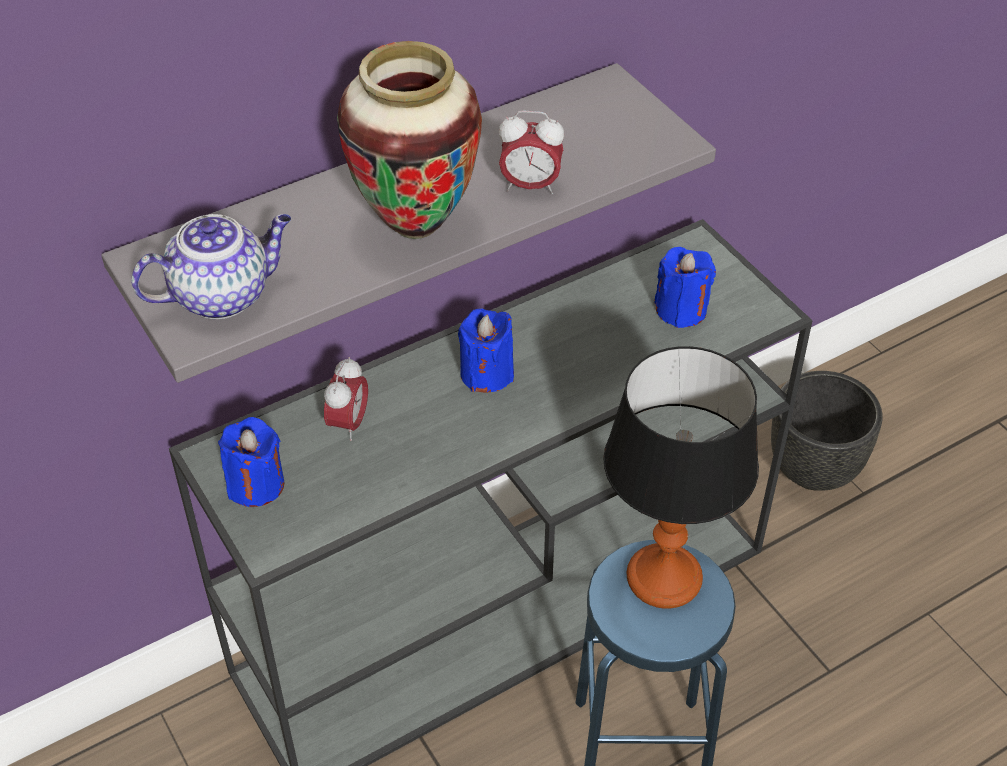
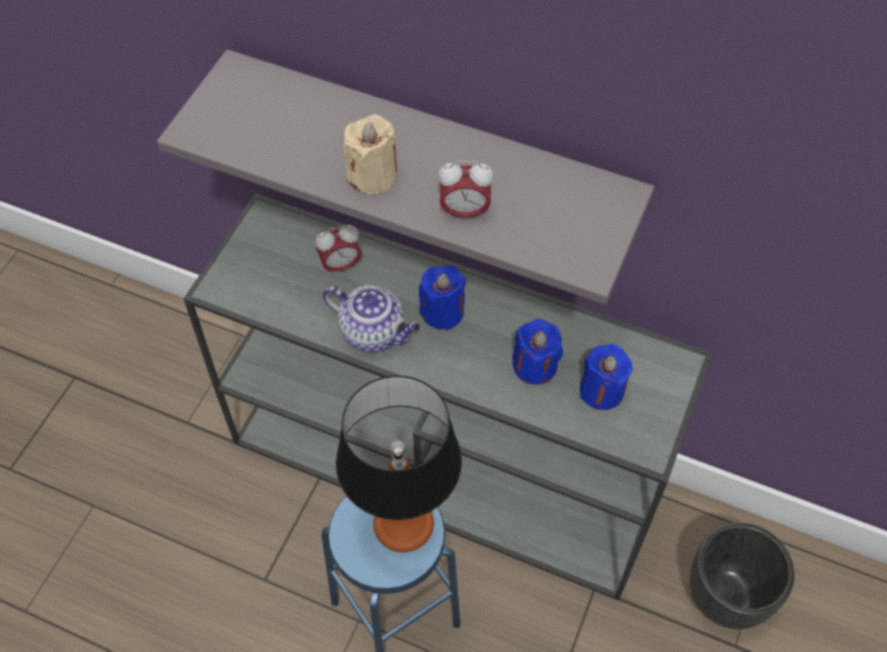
camera: 55 degrees right, 10 degrees up
(223, 294) = (234, 123): teapot -> teapot (374, 332)
(256, 485) = (258, 251): blue candle -> blue candle (535, 366)
(416, 225) = (373, 175): vase -> beige candle
(530, 186) = (464, 212): alarm clock -> alarm clock turned 60 degrees counterclockwise

